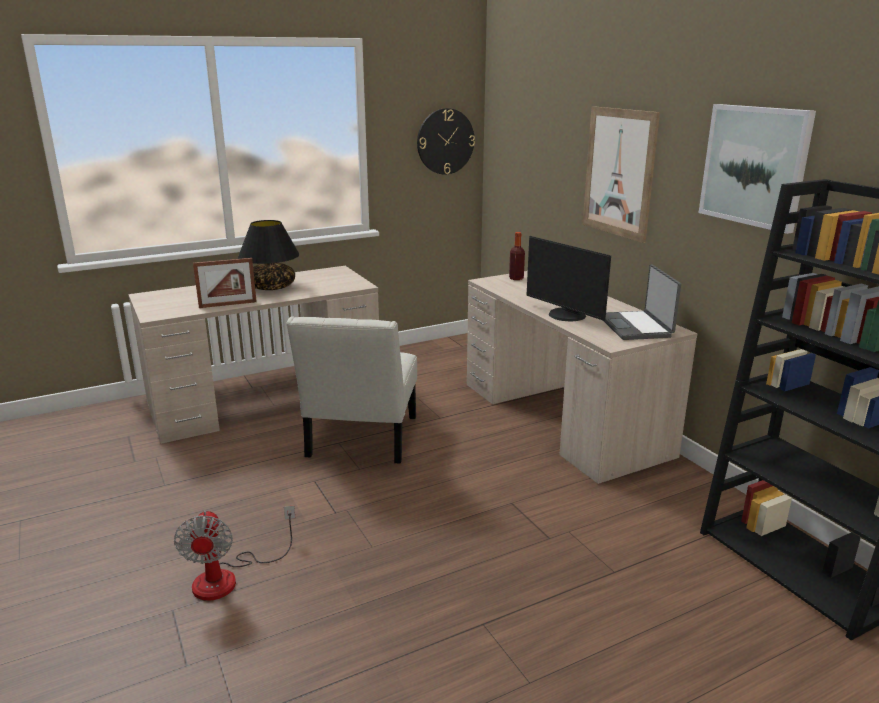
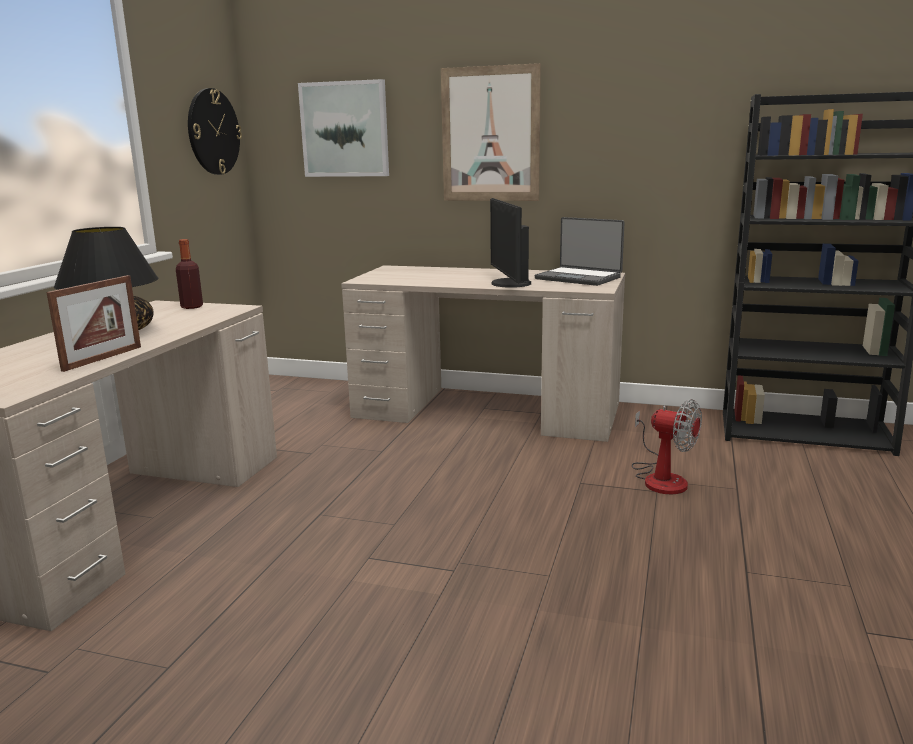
camera: 45 degrees left, 5 degrees down
(229, 577) = (475, 693): fan -> fan (661, 478)
(361, 440) = (341, 501): white chair -> none
(516, 278) = (384, 274): bottle -> bottle (192, 307)
(565, 315) = (509, 284): monitor -> monitor turned 75 degrees clockwise
(755, 166) = (667, 99): picture -> picture (345, 129)

